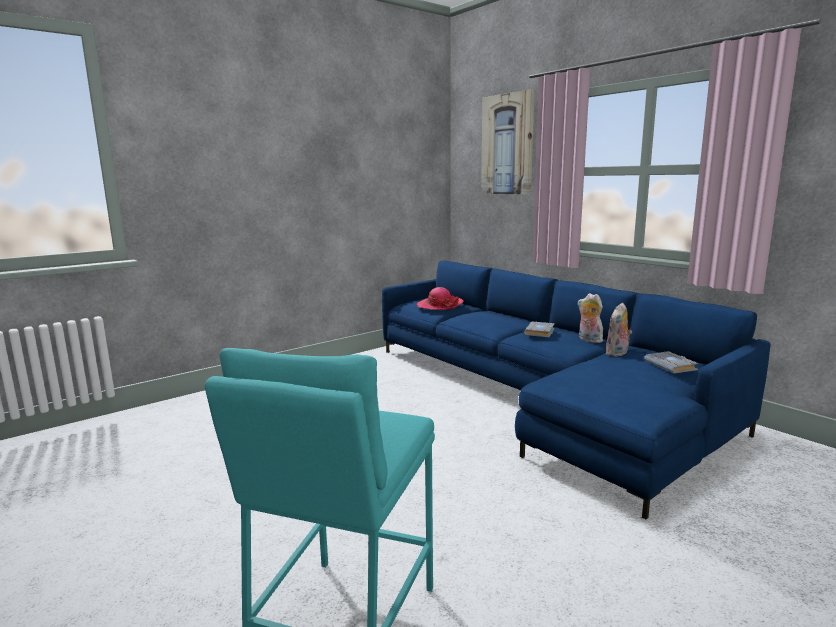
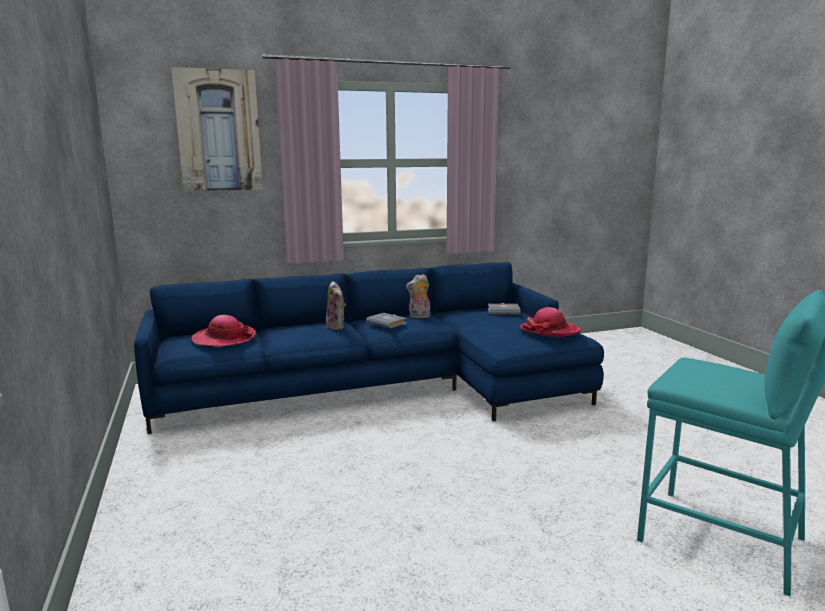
camera: 70 degrees left, 0 degrees up
(617, 354) = (459, 318): plush toy -> plush toy (337, 327)
(629, 394) = (550, 331): none -> hat

